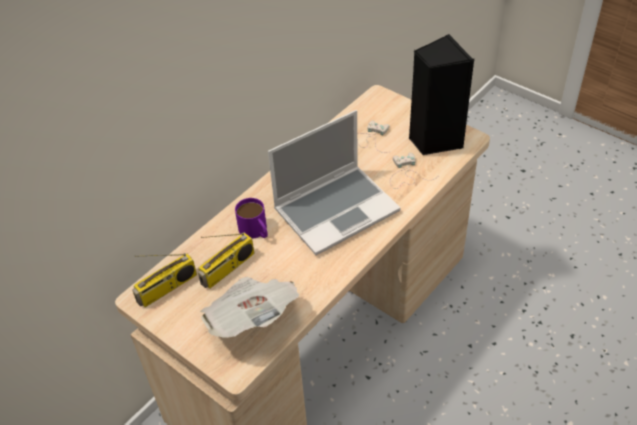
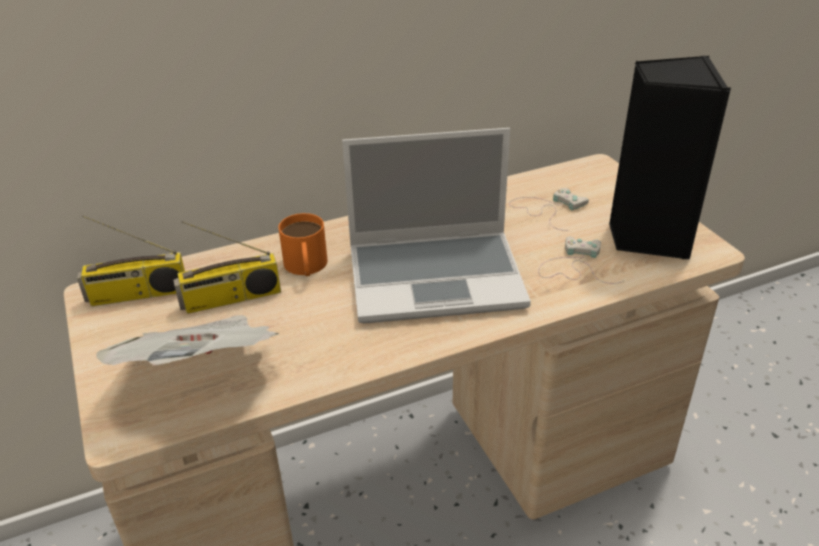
camera: 25 degrees right, 10 degrees down
(255, 231) = (306, 267): purple mug -> orange mug

